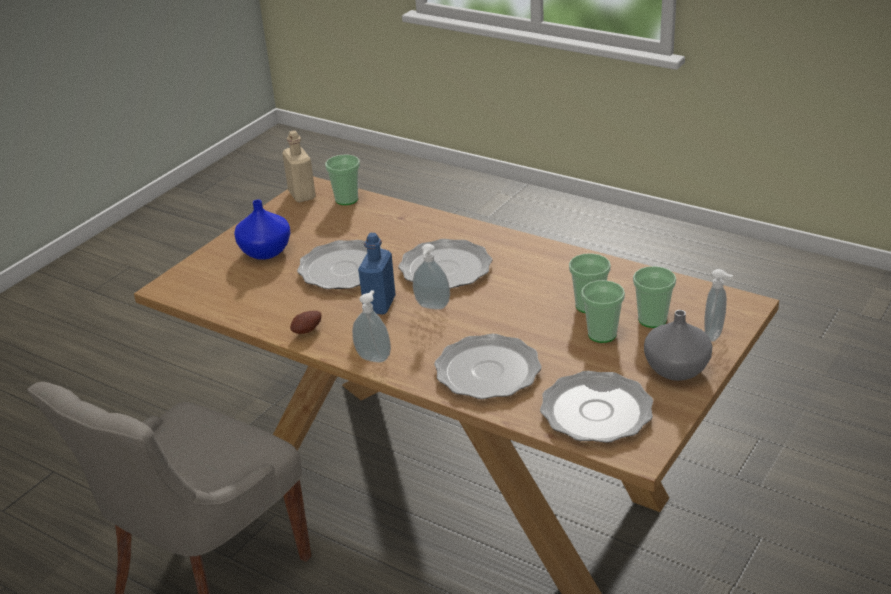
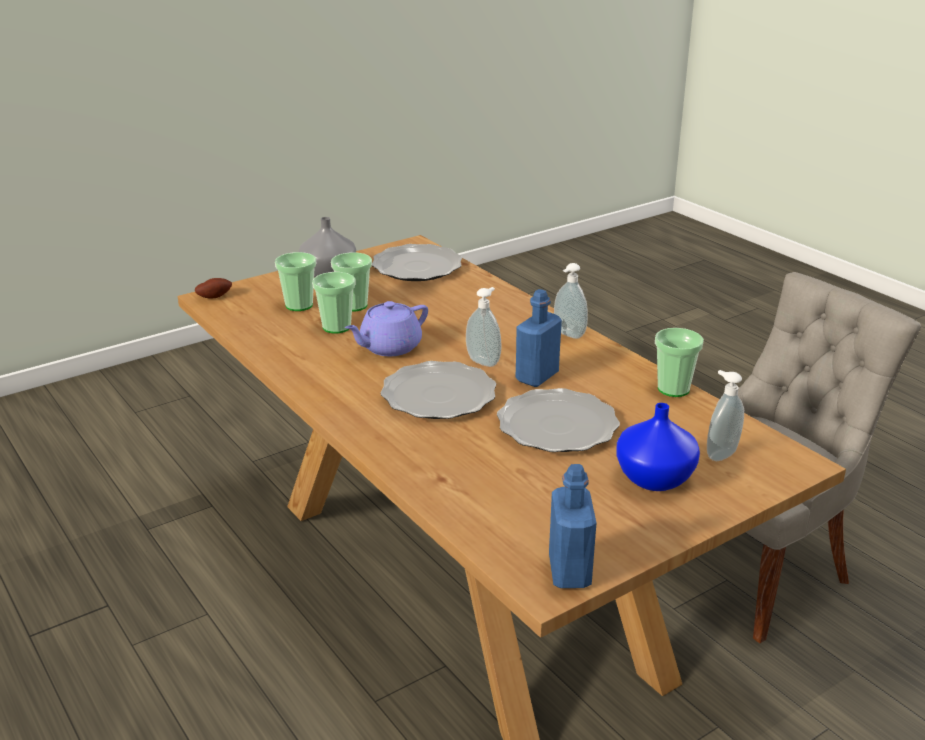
camera: 160 degrees left, 5 degrees down
(302, 195) = (569, 571): beige bottle -> blue bottle
(308, 331) = (625, 370): potato -> potato (214, 296)
(346, 199) = (500, 537): cup -> cup (673, 389)
(488, 371) = (475, 304): plate -> none
(522, 298) = (389, 347): none -> purple teapot
(715, 335) = (267, 285): soap dispenser -> soap dispenser (720, 454)

